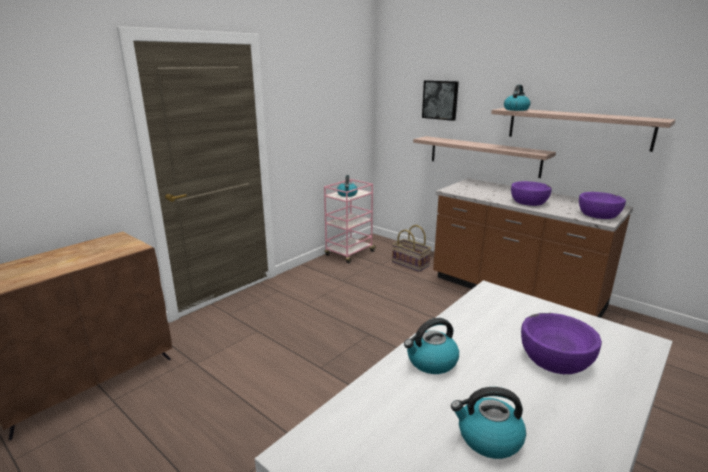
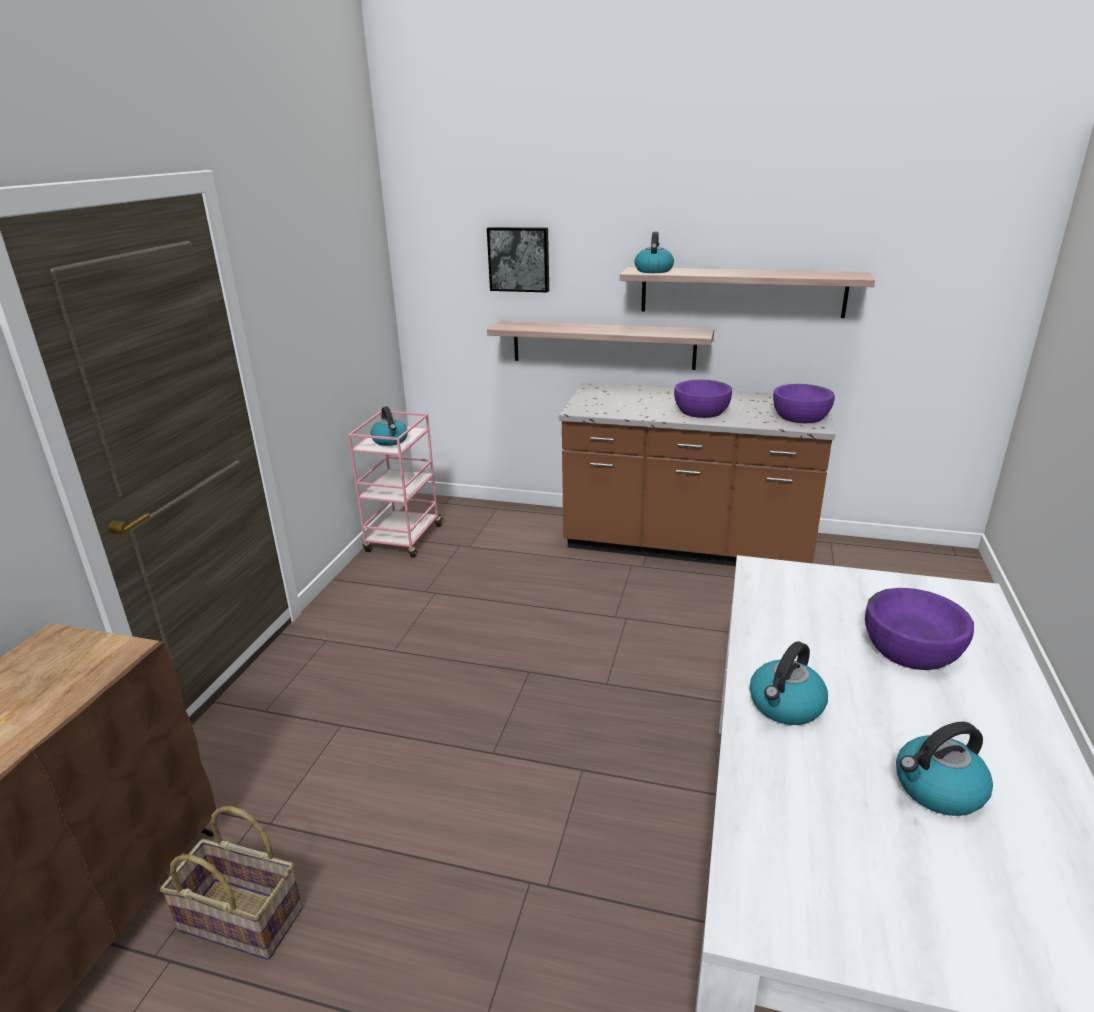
camera: 25 degrees left, 5 degrees up
(411, 264) = (514, 534): basket -> basket (243, 918)

